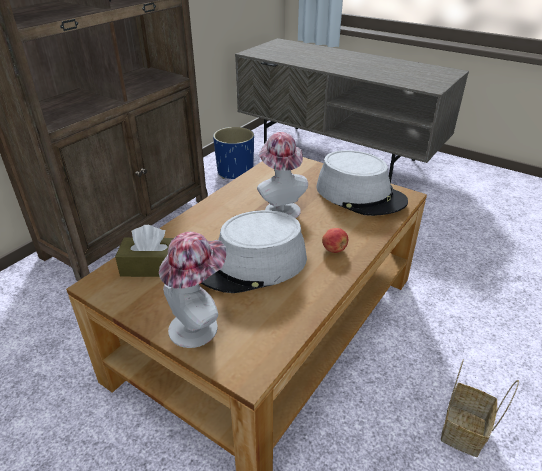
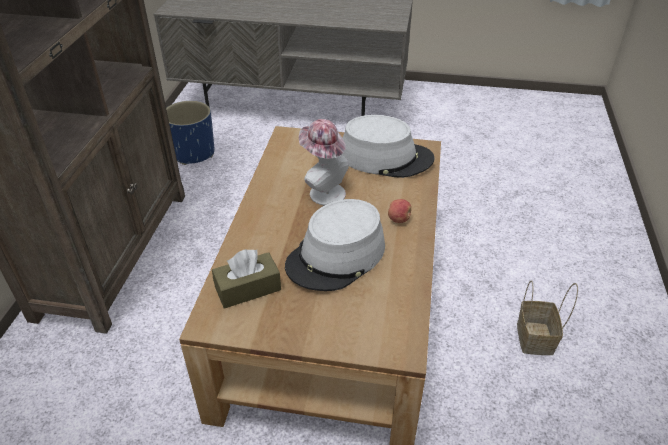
camera: 25 degrees left, 5 degrees up
(198, 325) = (334, 327): hat -> none

